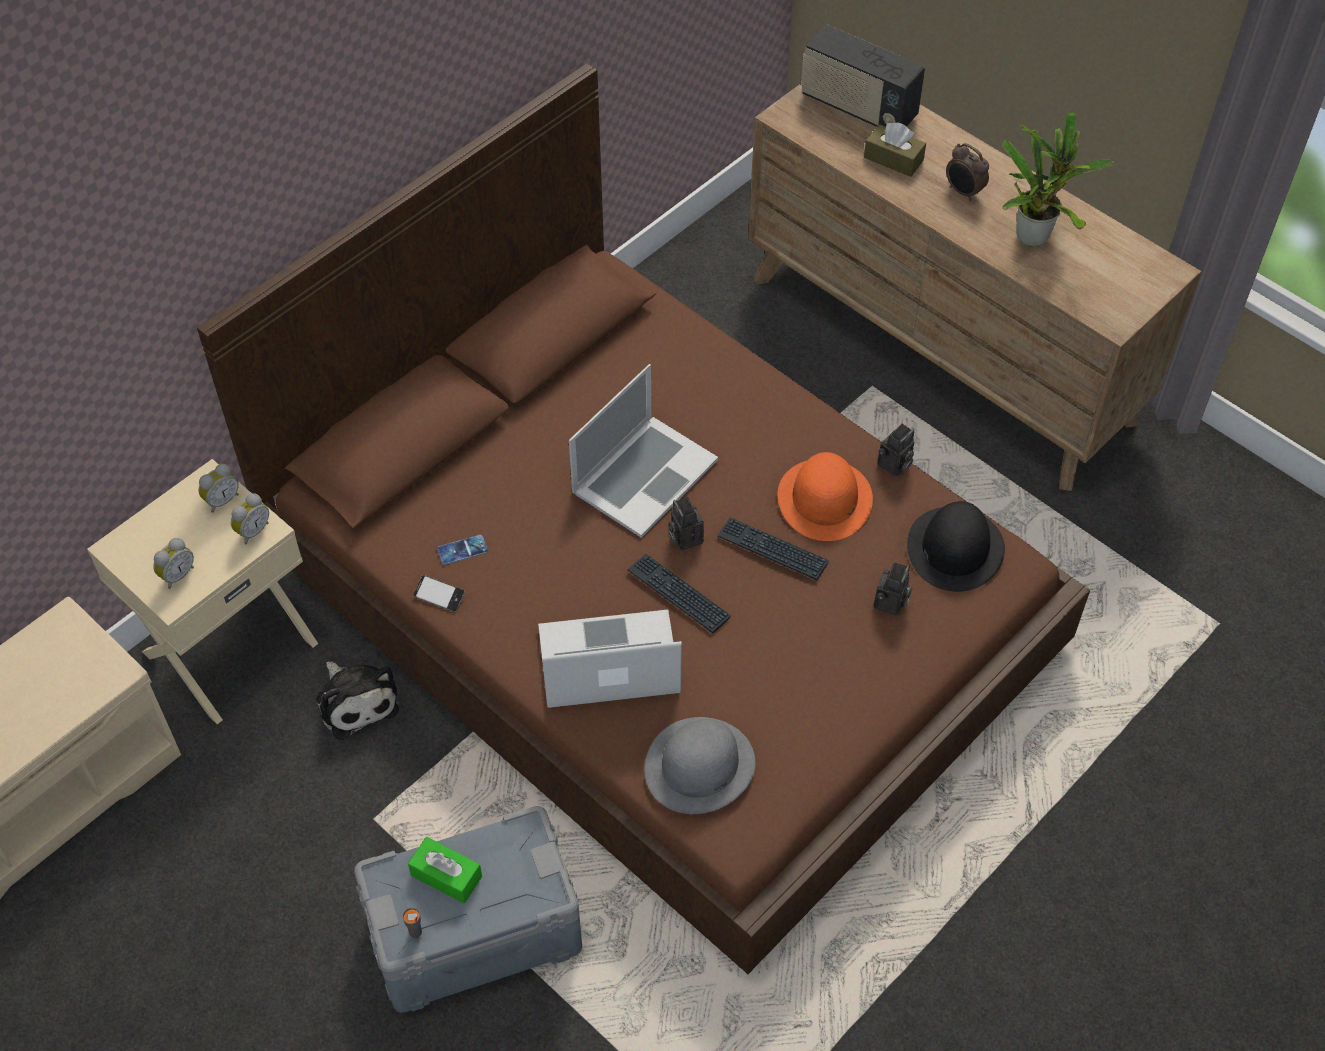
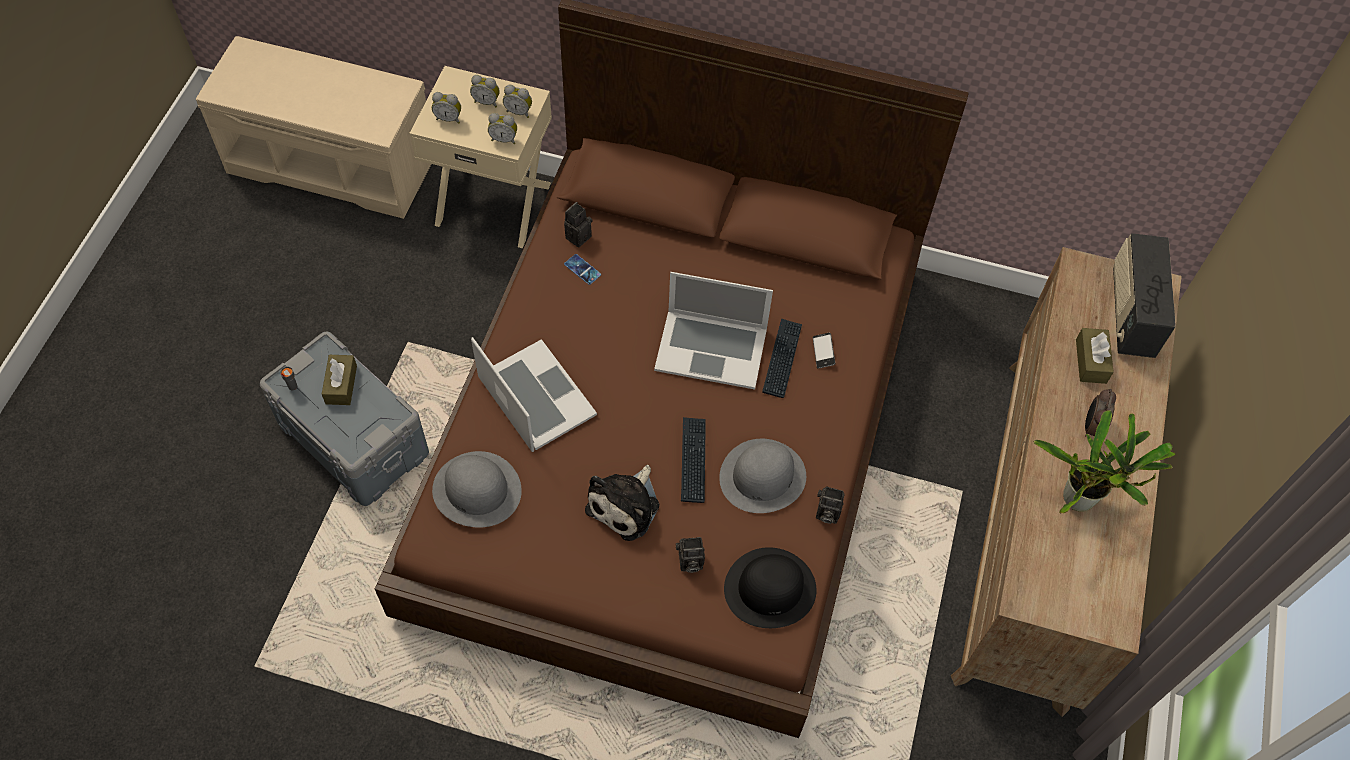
camera: 60 degrees right, 5 degrees up
(180, 526) = (487, 101): none -> alarm clock
(356, 700) = (490, 290): plush toy -> plush toy (626, 505)
(439, 596) = (537, 274): phone -> phone (823, 352)
(446, 876) = (341, 385): green tissue box -> brown tissue box
(678, 594) = (617, 415): keyboard -> keyboard (782, 358)
(684, 537) = (670, 397): camera -> camera (578, 235)
(825, 499) = (762, 477): orange hat -> grey hat

